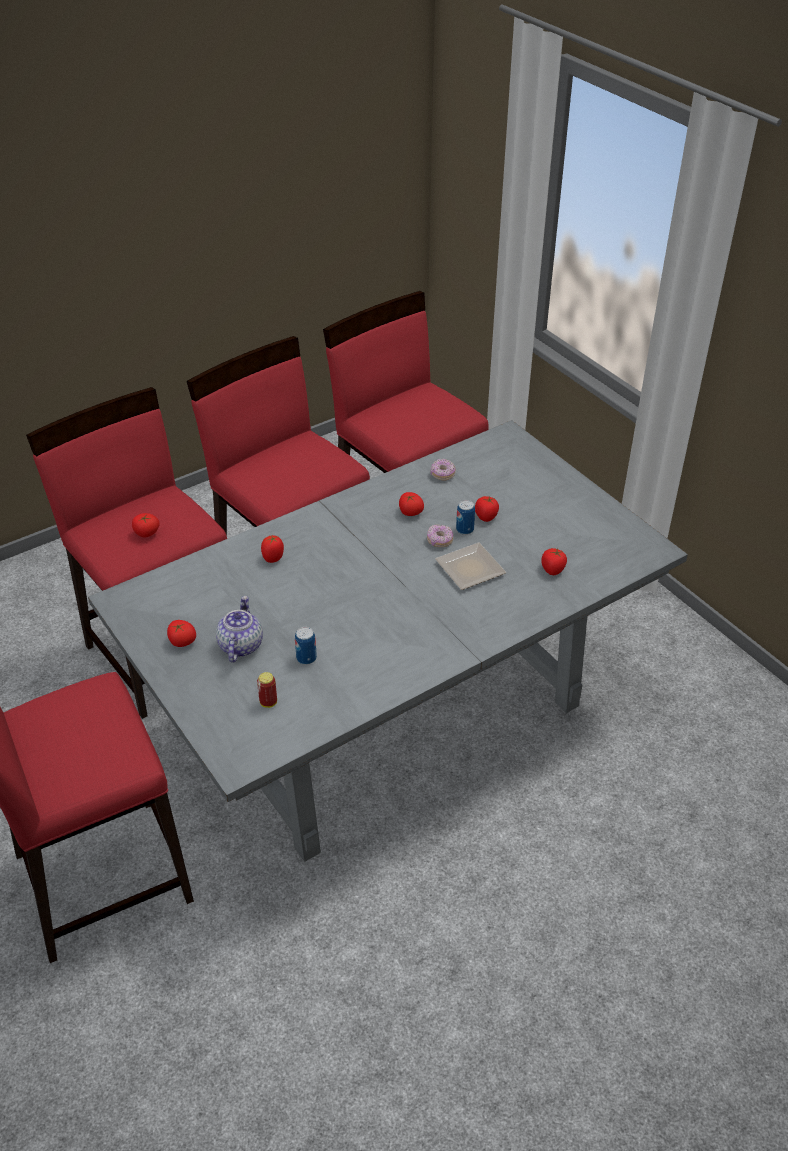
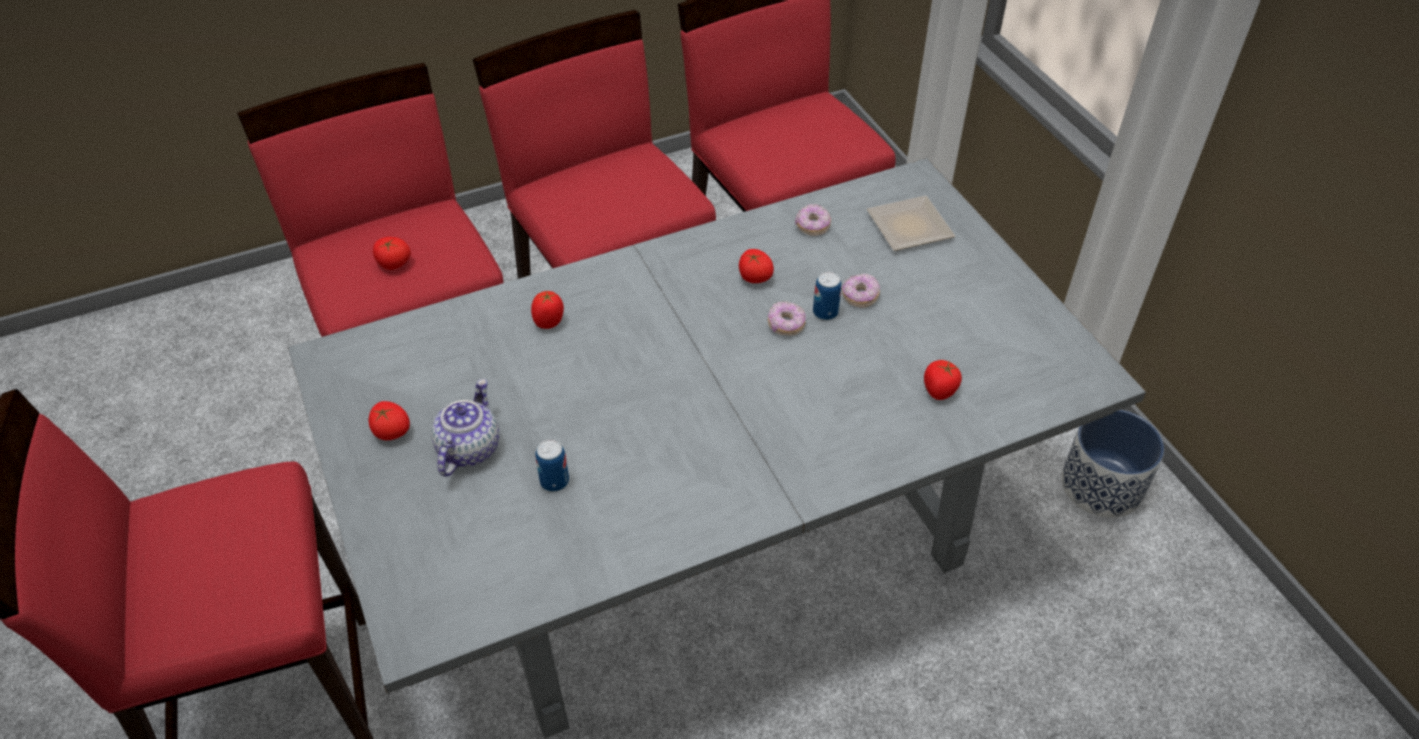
camera: 10 degrees right, 5 degrees up
(268, 702) = (483, 544): can -> none
(469, 571) = (818, 376): plate -> plate (908, 229)
(486, 516) = (860, 297): tomato -> donut
(665, 641) = (1100, 486): none -> planter

